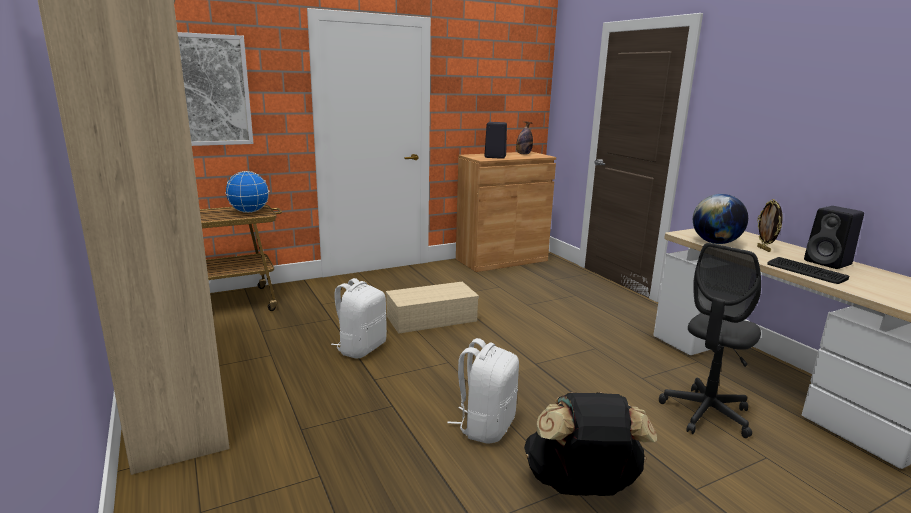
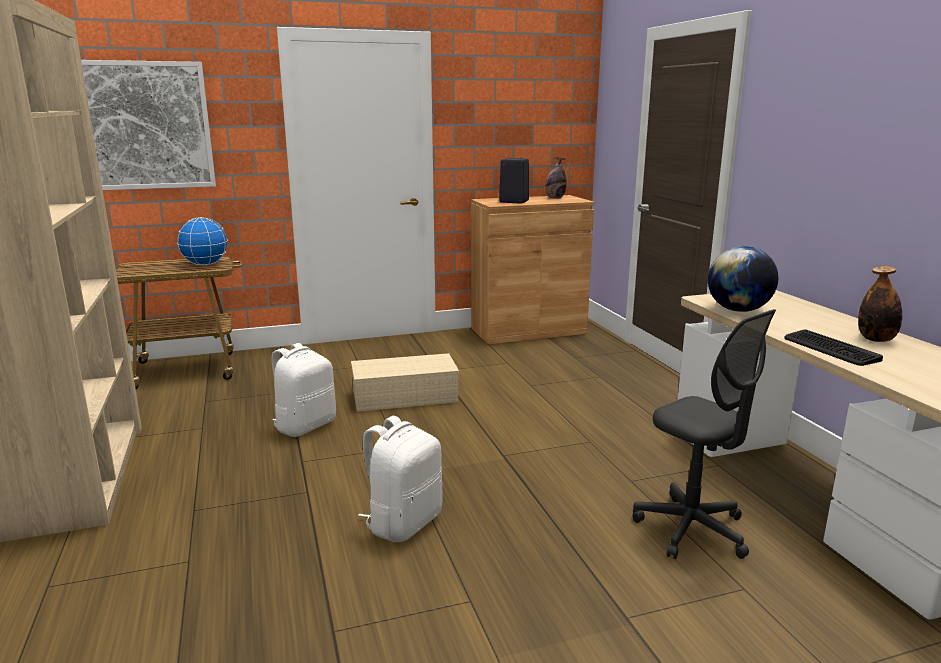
camera: 10 degrees right, 0 degrees up
(581, 487) = (481, 601): black backpack -> none
(706, 414) = (692, 529): grey office chair -> grey office chair turned 90 degrees counterclockwise
(764, 249) = (799, 320): picture frame -> none
(829, 263) = (876, 339): black speaker -> bottle

